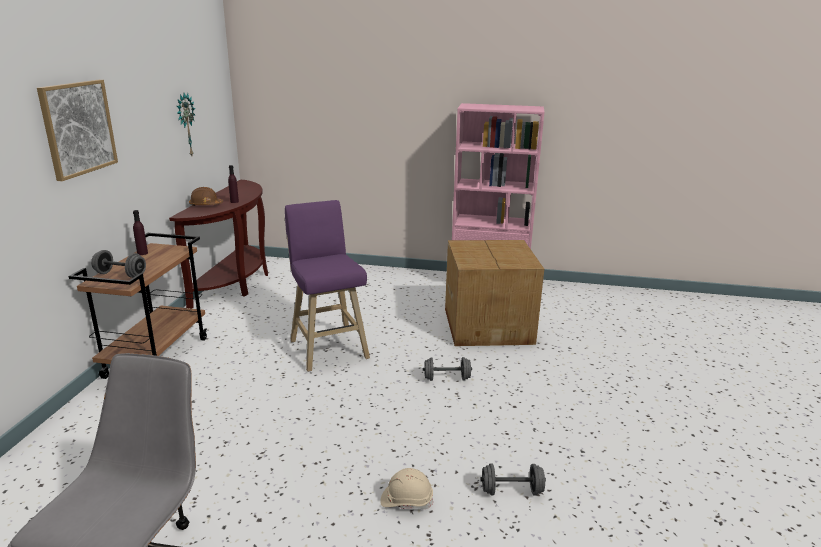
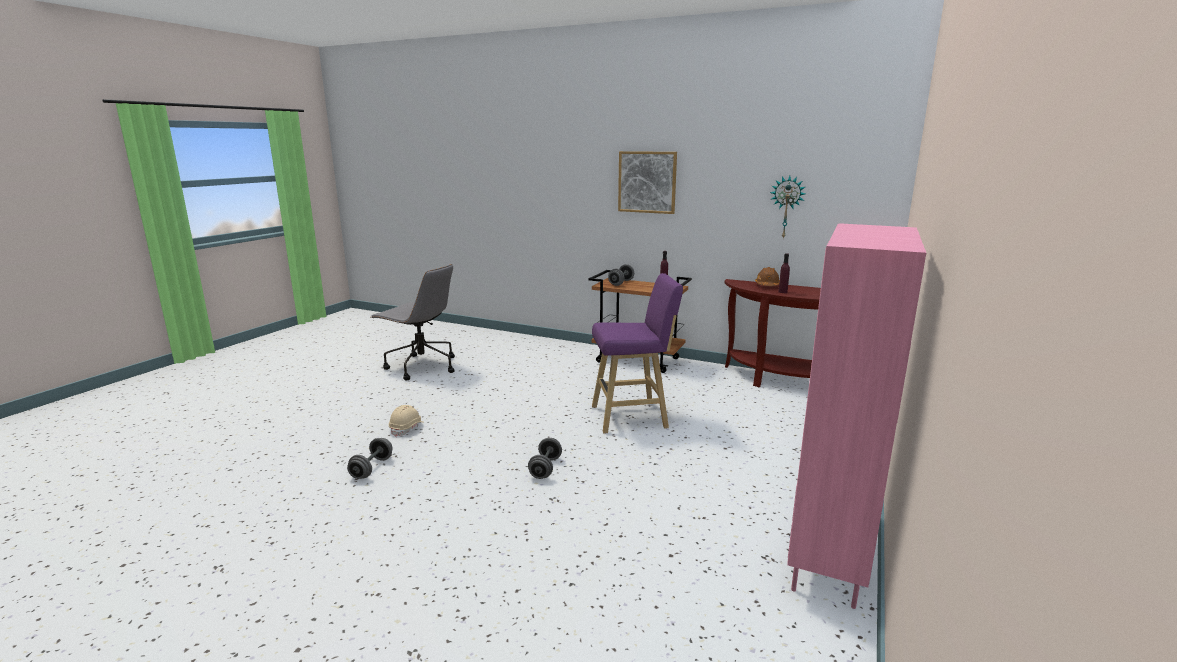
camera: 105 degrees right, 5 degrees down
(489, 325) = (662, 523): cardboard box -> none

